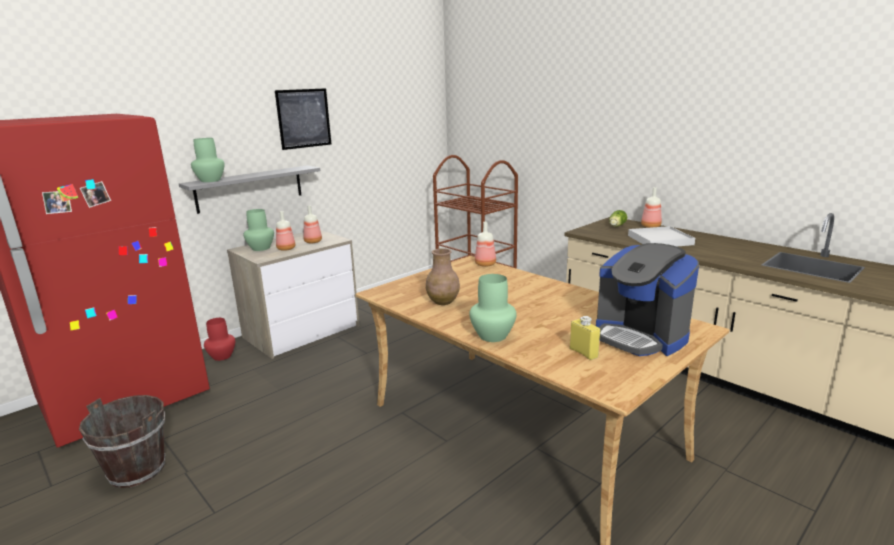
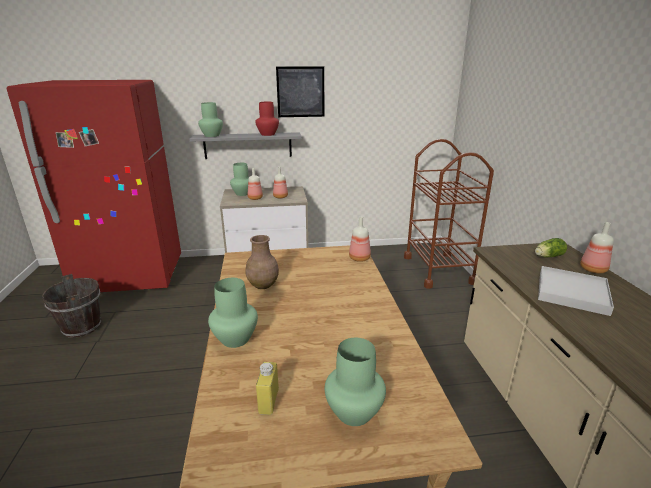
camera: 35 degrees right, 5 degrees up
(222, 356) = (206, 265): red vase -> red vase (268, 134)
(640, 336) = (355, 412): coffee machine -> green vase

